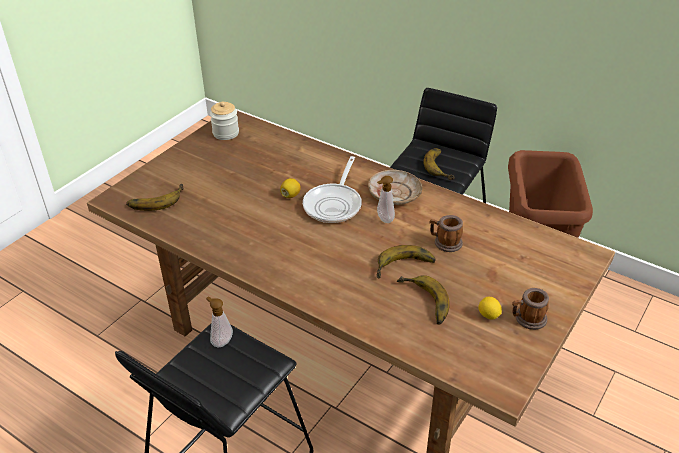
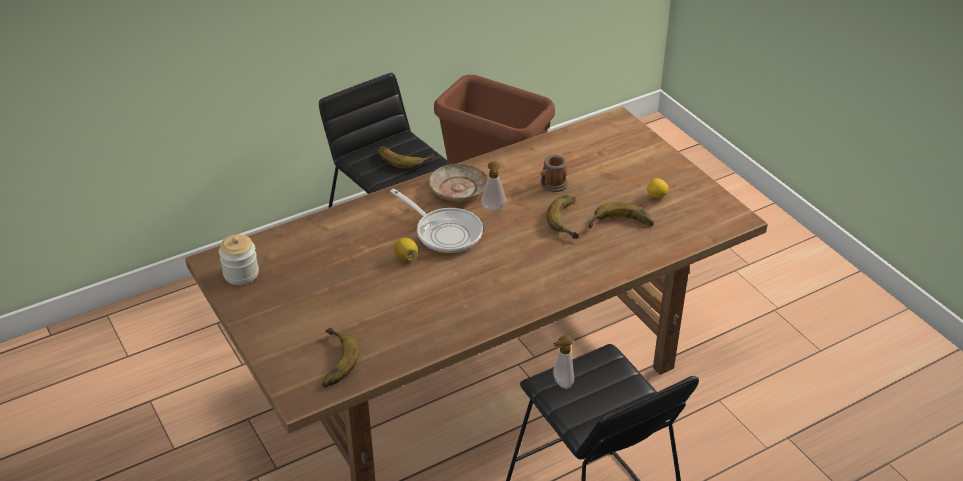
camera: 65 degrees left, 0 degrees up
(527, 319) = (672, 178): mug -> none

